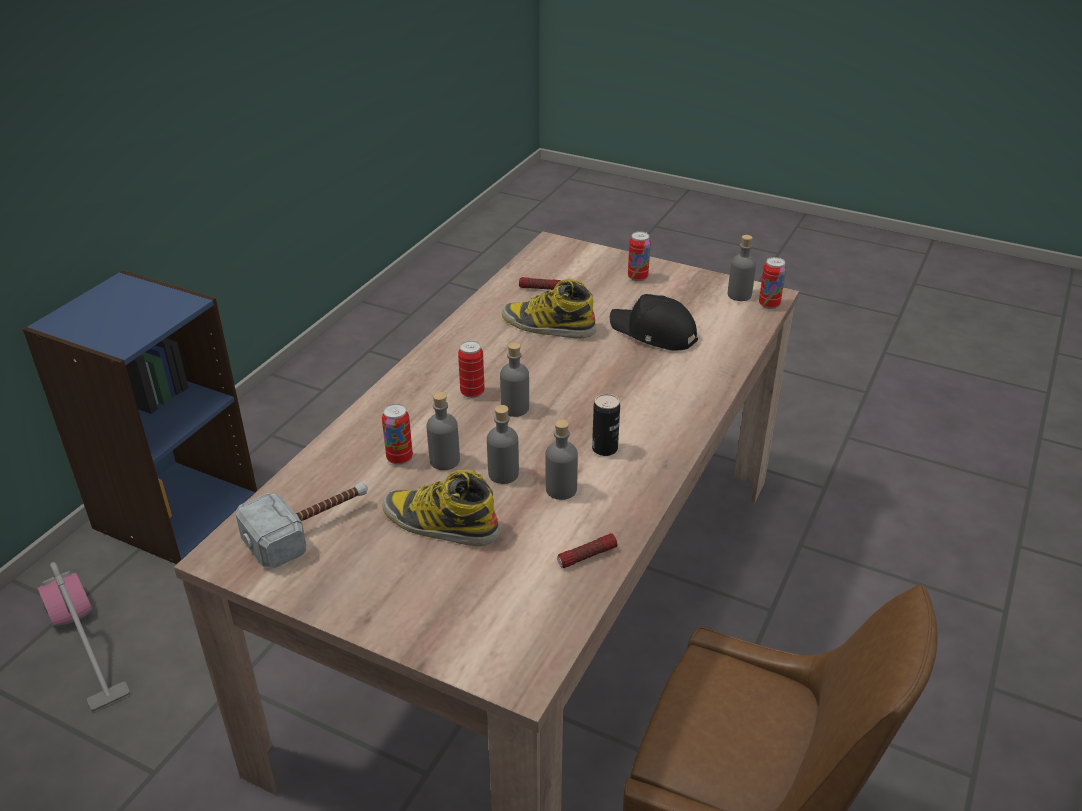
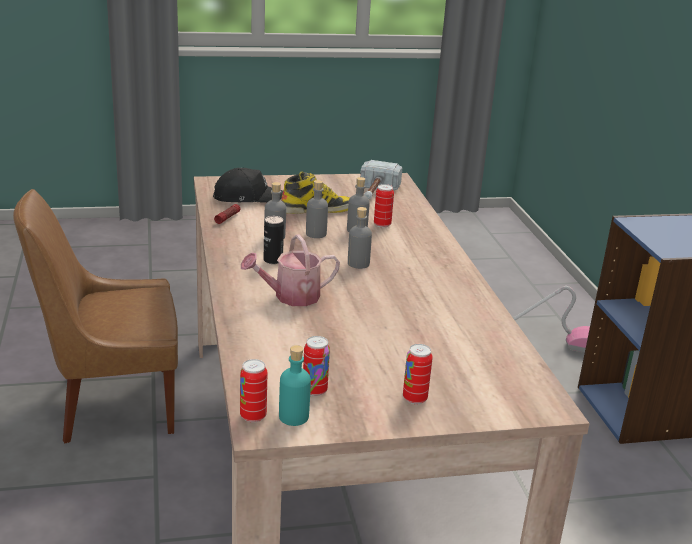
camera: 140 degrees right, 10 degrees down
(472, 392) = (398, 263): can -> can (314, 390)
(541, 289) = (478, 352): flashlight -> none
(548, 326) = (421, 322): boot -> none
(636, 392) = (291, 297): none -> watering can
(653, 333) = (331, 345): black cap -> black cap (247, 197)
(739, 295) = (293, 417): grey bottle -> turquoise bottle

